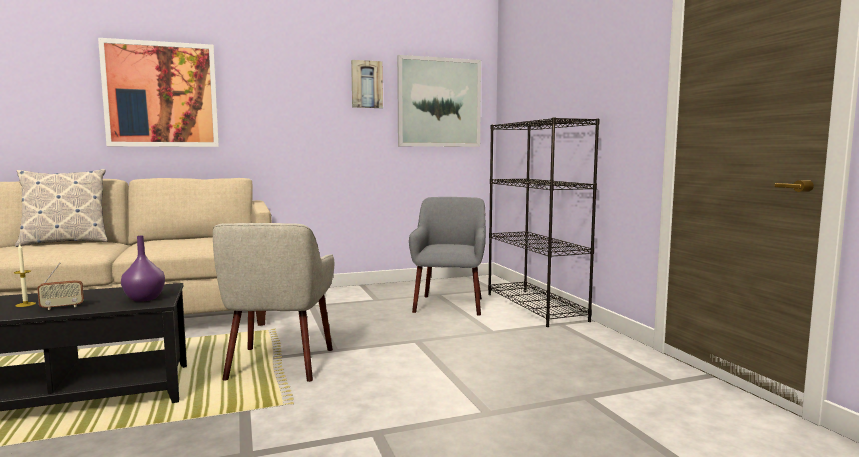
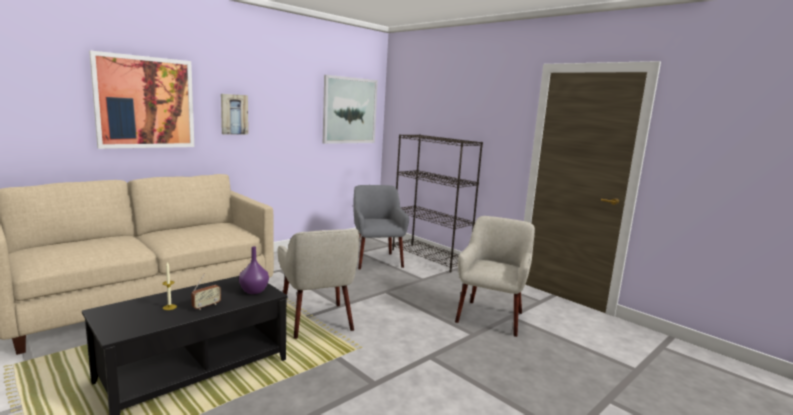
camera: 25 degrees left, 5 degrees up
(65, 242) = (85, 240): pillow -> none
(366, 84) = (303, 96): picture -> picture (234, 114)
(548, 392) = (491, 317): none -> beige armchair

